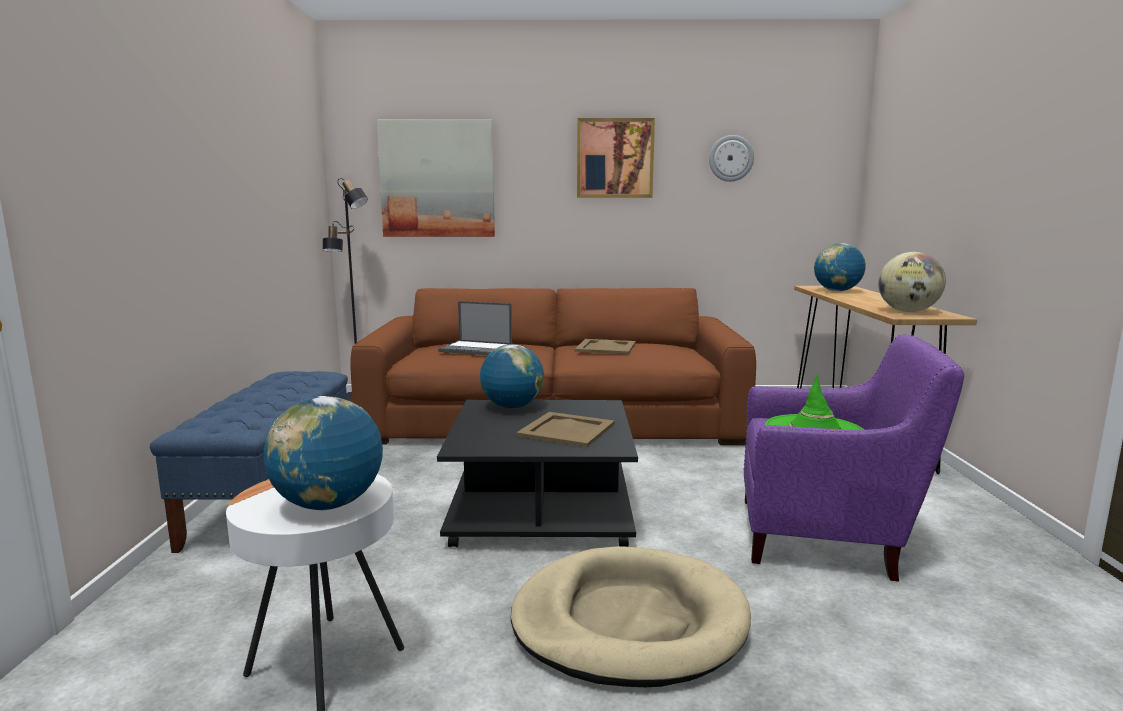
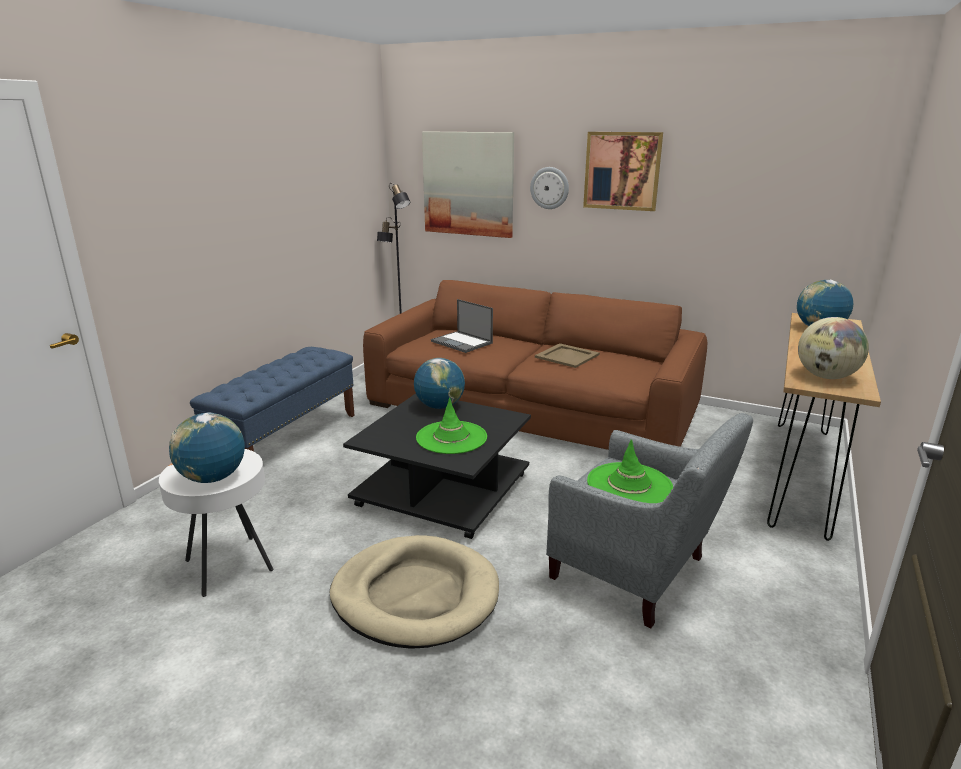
camera: 25 degrees right, 10 degrees up
(565, 430) = (451, 438): beige tray -> green hat
(731, 158) = (740, 175): wall clock -> wall clock (549, 188)
(827, 537) = (636, 573): purple armchair -> grey armchair

